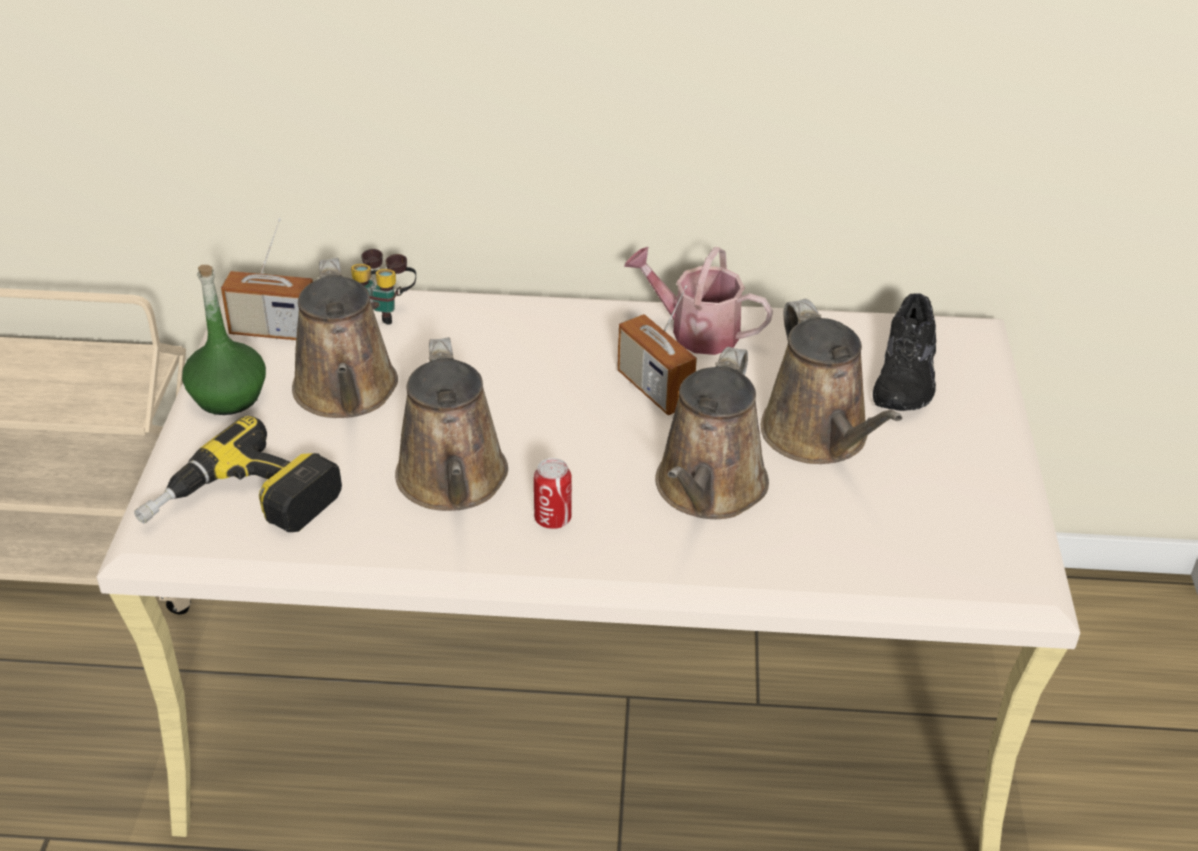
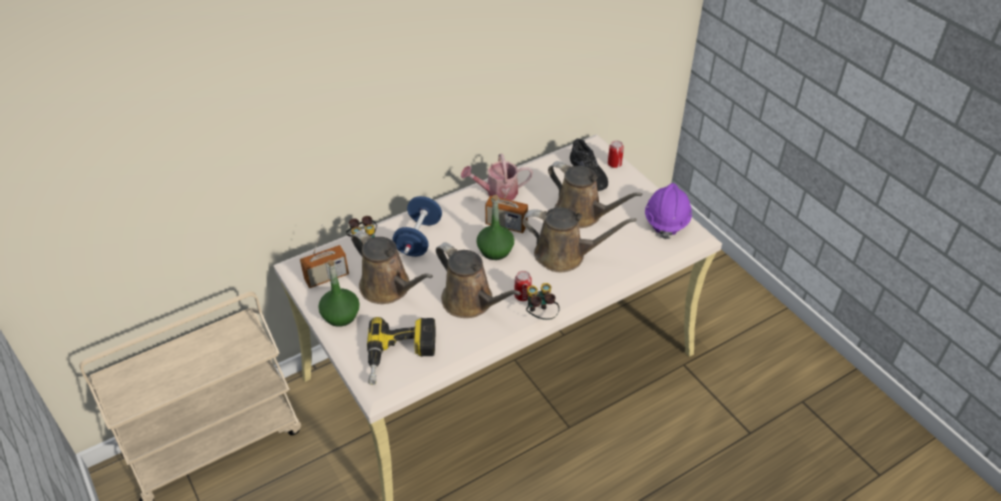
camera: 35 degrees left, 5 degrees up
(479, 342) = (418, 239): none -> blue dumbbell
(547, 569) = (540, 316): none -> binoculars
(588, 421) = (495, 250): none -> green bottle
(708, 490) = (565, 255): brown watering can -> brown watering can turned 60 degrees counterclockwise
(979, 381) = (614, 164): none -> can
(986, 528) = (666, 220): none -> purple hard hat

